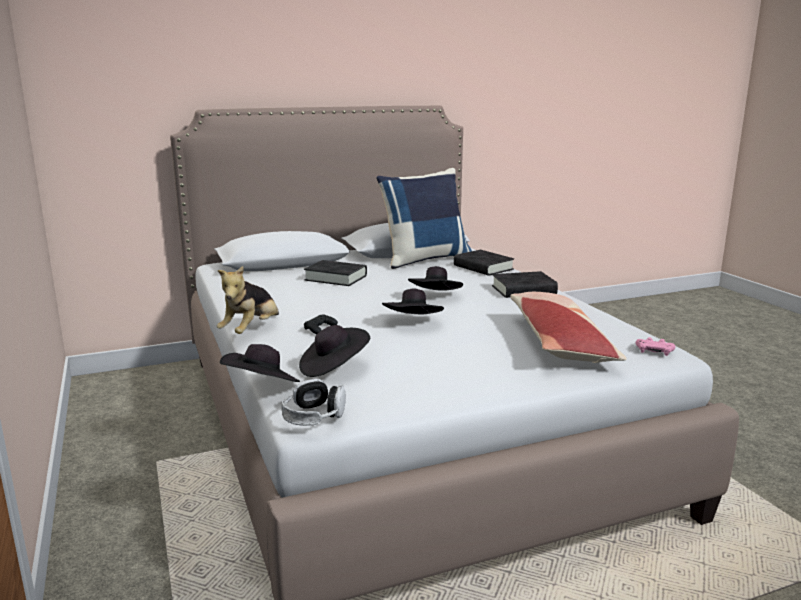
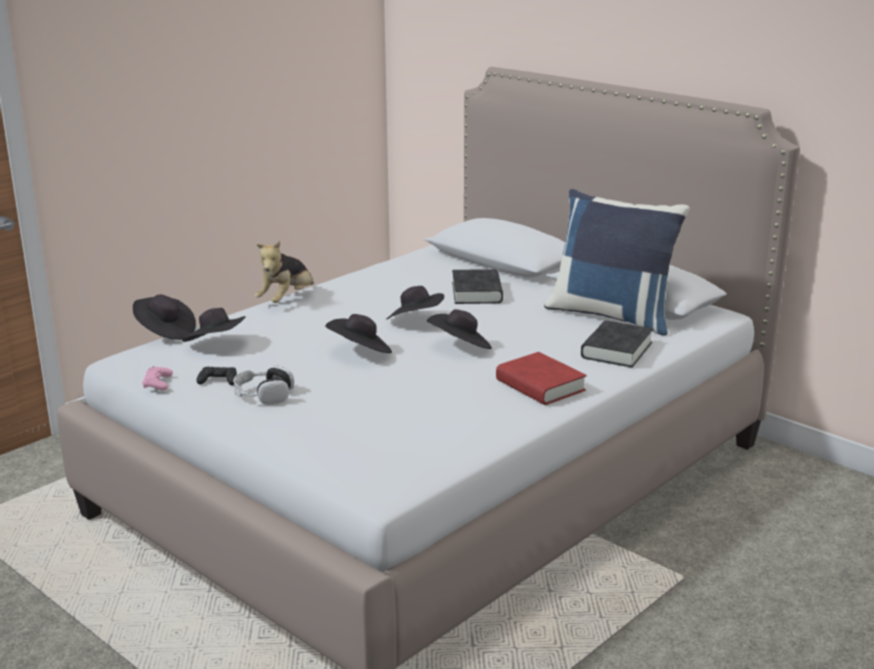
camera: 65 degrees right, 5 degrees up
(251, 330) = (286, 299): plush toy -> plush toy turned 60 degrees counterclockwise
(314, 416) = (123, 360): headphones -> headphones (263, 395)
(320, 328) = (311, 321): black game controller -> black game controller (218, 381)
(371, 300) = (415, 321): none -> black hat
(523, 290) = (540, 385): black book -> red book
(560, 342) = (367, 427): pillow -> none
(654, 351) = (381, 480): pink game controller -> pink game controller (158, 383)

